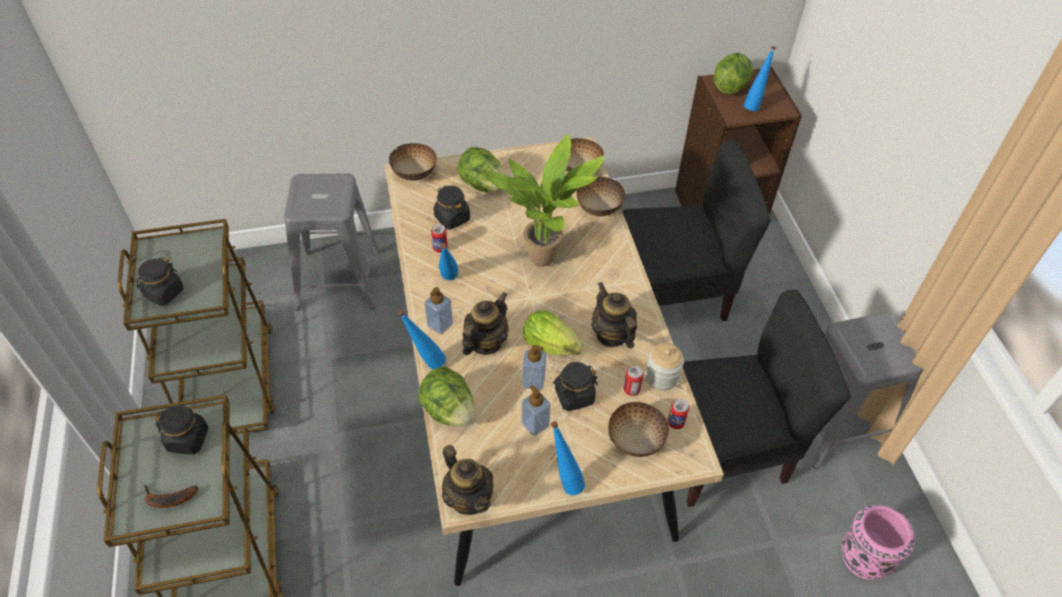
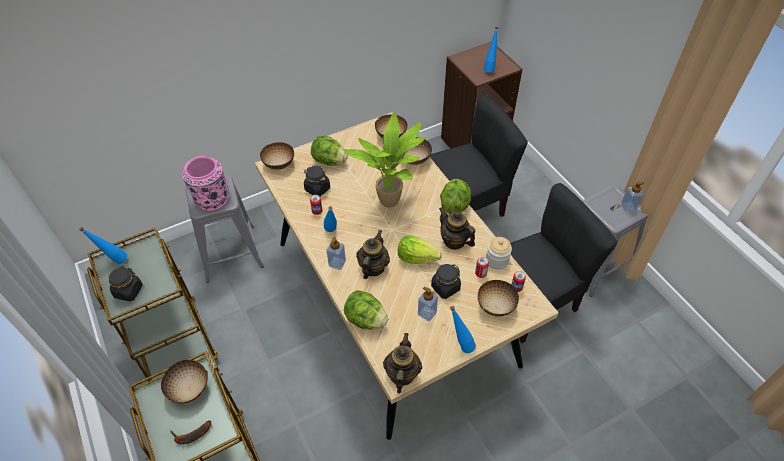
camera: 15 degrees left, 0 degrees up
(188, 439) = (189, 389): black jar -> bowl
(425, 362) = (337, 291): blue bottle -> blue bottle (114, 260)
(469, 498) = (402, 374): teapot -> teapot turned 120 degrees counterclockwise
(533, 381) = (415, 285): soap dispenser -> soap dispenser (628, 207)
(730, 86) = (470, 59): lettuce -> lettuce (454, 205)
(863, 557) = (638, 344): pink vase -> pink vase (212, 199)

